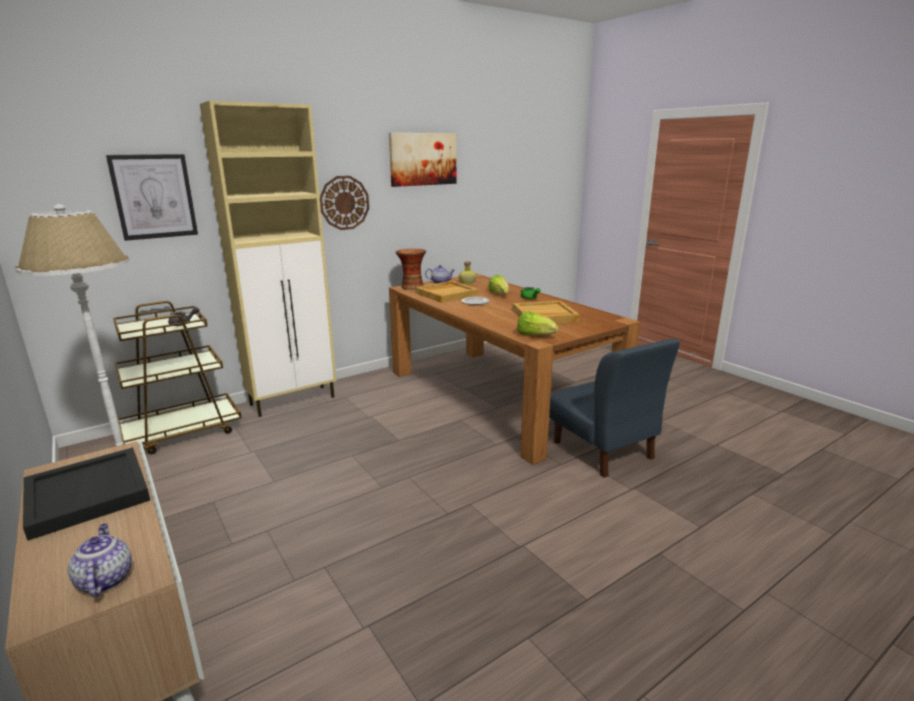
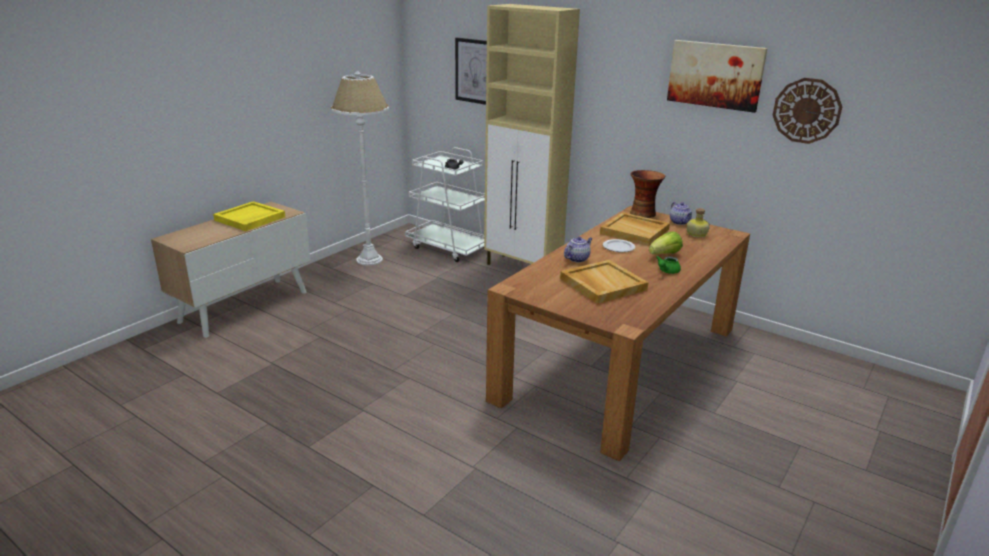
camera: 70 degrees right, 5 degrees up
(89, 494) = (250, 219): black tray -> yellow tray
(105, 579) = (186, 240): teapot -> teapot (577, 259)
(183, 432) = (448, 247): brown cart -> white cart
(344, 203) = (615, 106): wall clock -> wall clock (806, 110)
(534, 335) = (526, 284): lettuce -> none
(603, 450) = (541, 444): blue chair -> none

